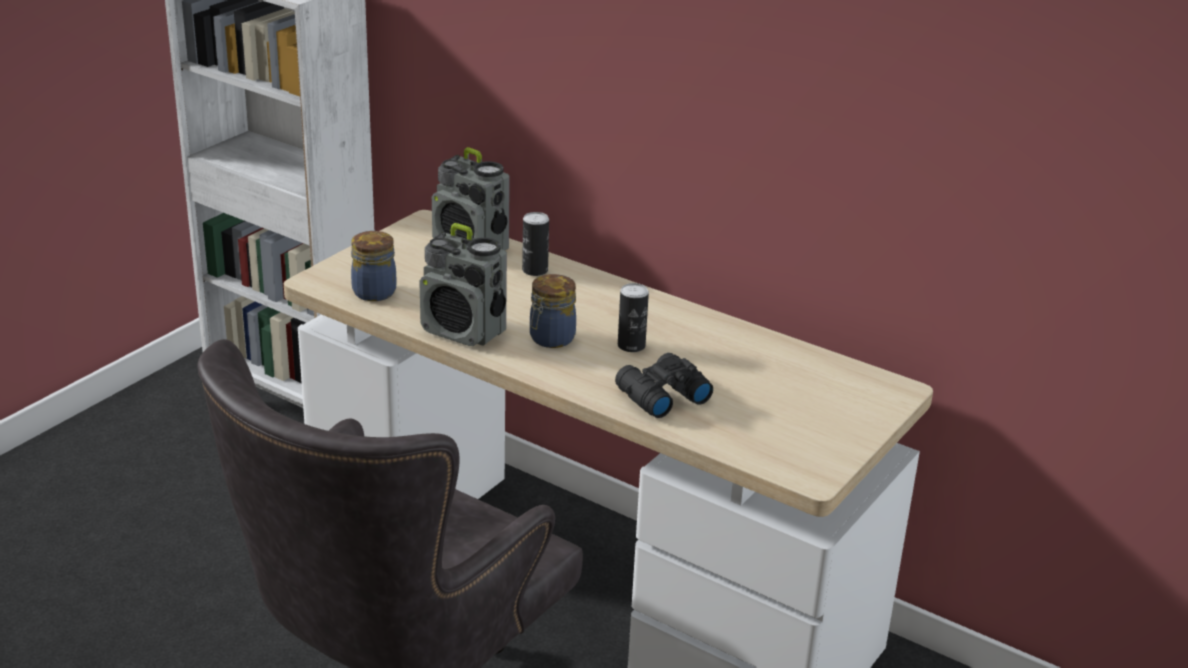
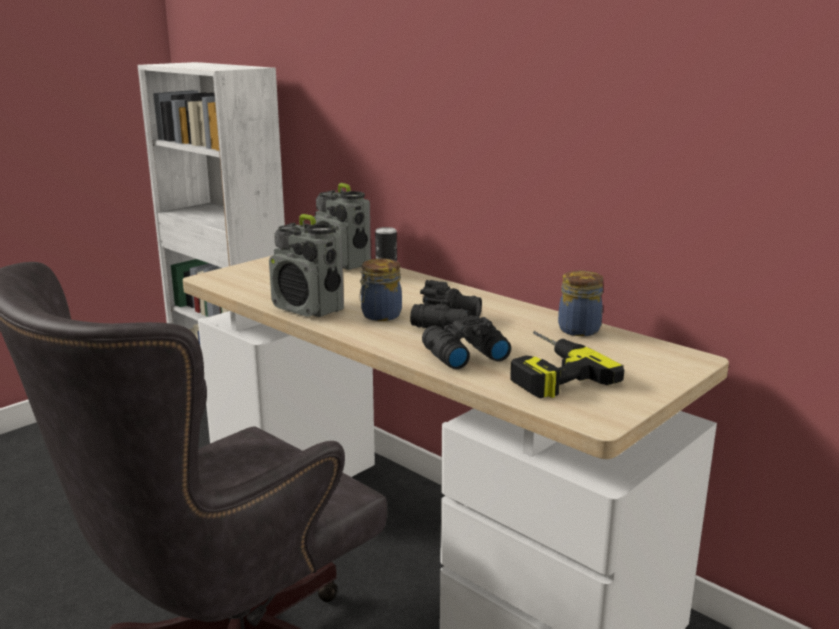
camera: 10 degrees right, 10 degrees down
(373, 291) = (249, 284): jar -> jar (577, 329)
(631, 345) = (449, 322): can -> black binoculars
(751, 414) = (545, 370): none -> power drill

